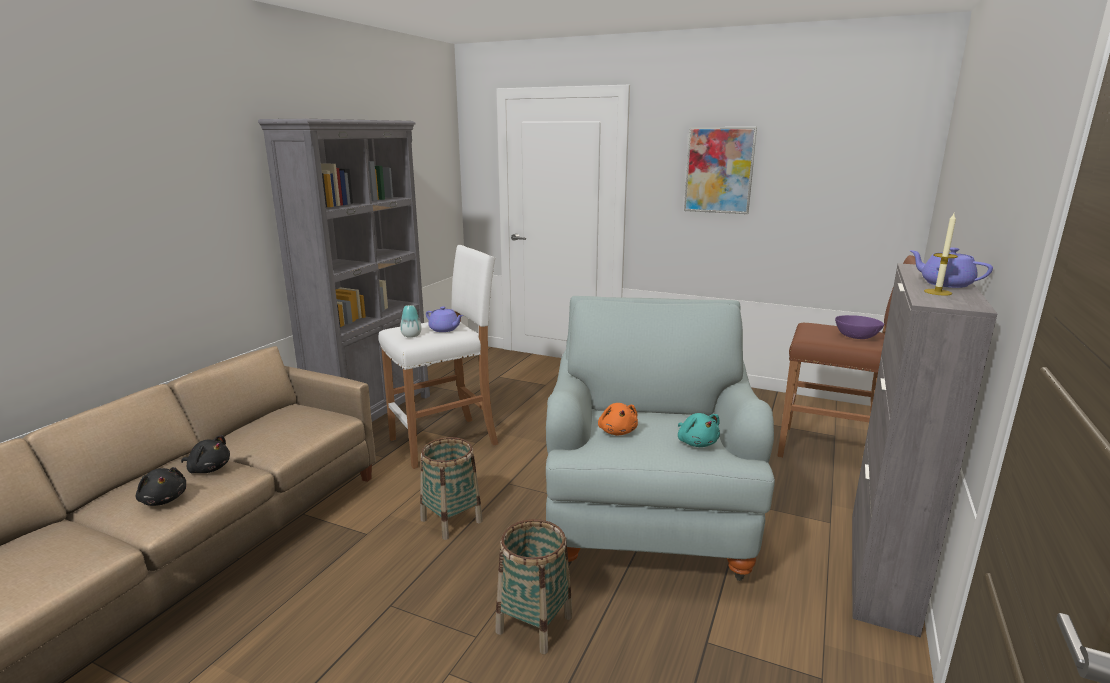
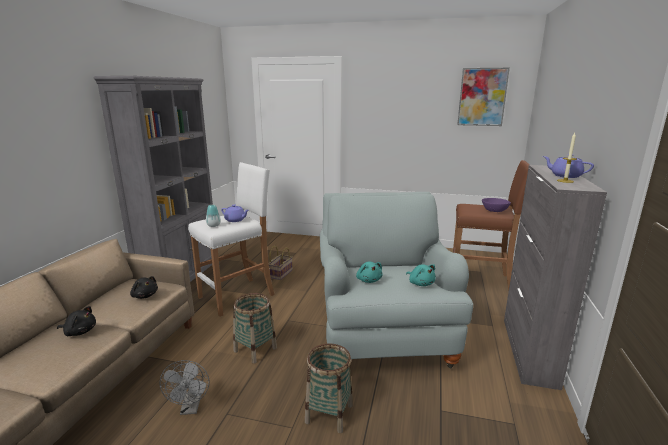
camera: 10 degrees left, 0 degrees up
(164, 499) = (50, 358): black plush toy -> black plush toy (144, 295)
(344, 591) = (190, 408): none -> grey fan
(515, 414) = (280, 273): none -> basket
(617, 431) = (368, 280): orange plush toy -> turquoise plush toy
(719, 170) = (400, 110): picture -> picture (482, 97)

